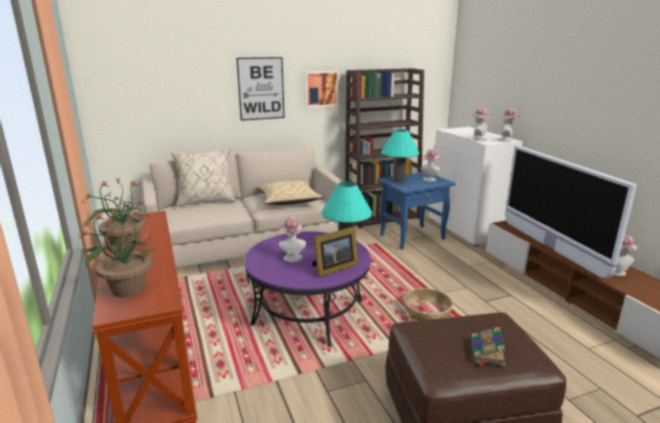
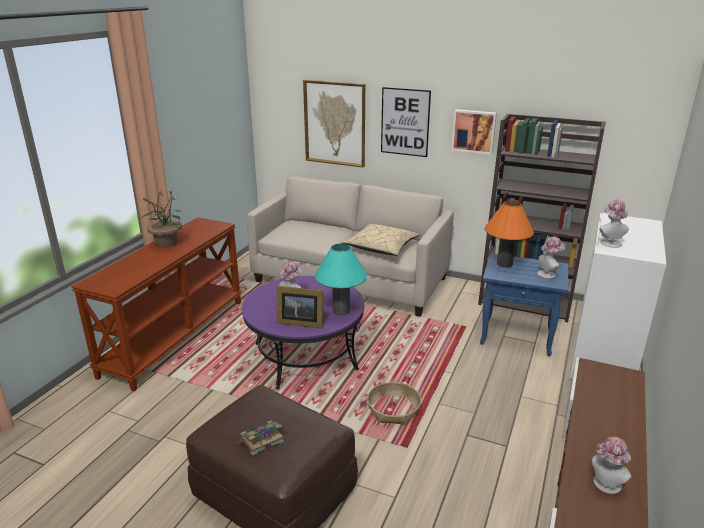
camera: 45 degrees right, 5 degrees up
(127, 289) = (117, 272): potted plant -> none
(188, 99) = (335, 123): none -> picture
(206, 201) = (320, 224): beige pillow -> none
(398, 181) = (504, 264): turquoise table lamp -> orange table lamp
(506, 140) = (644, 256): hat -> none
(550, 247) = (587, 417): television -> none

